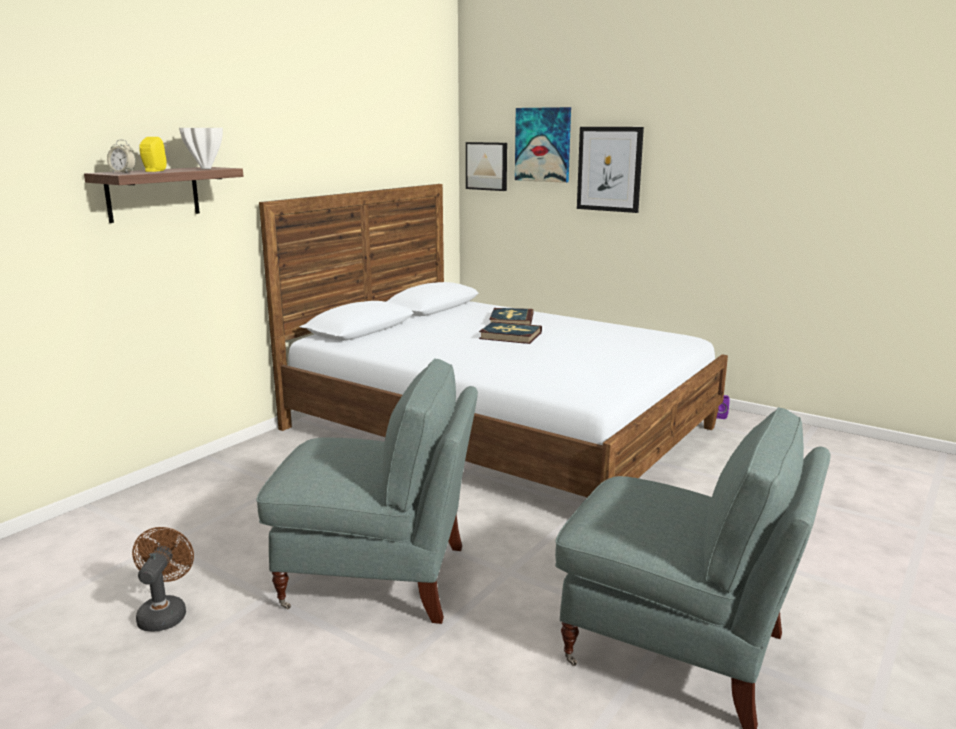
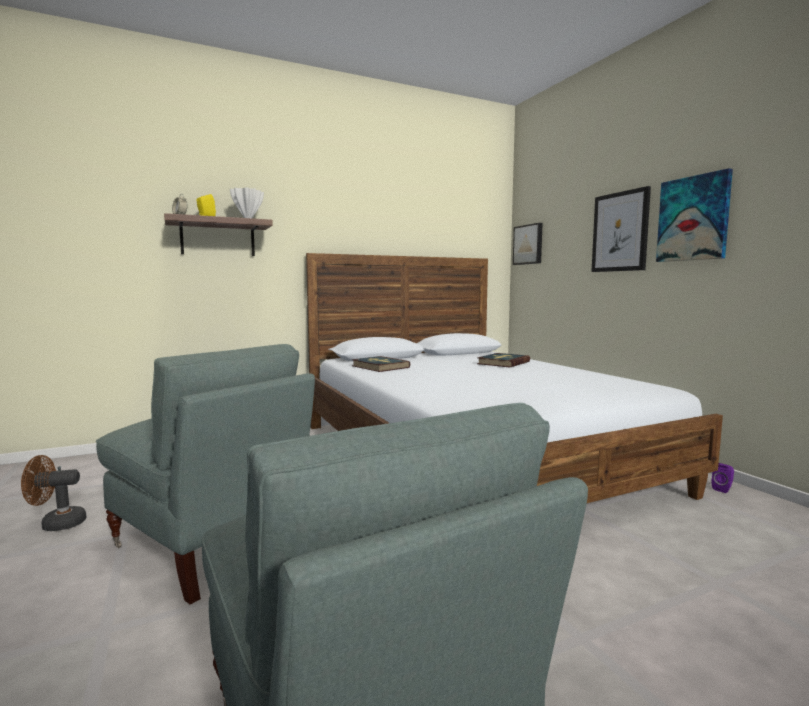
camera: 30 degrees right, 10 degrees down
(164, 613) = (56, 524): brown fan -> brown fan turned 135 degrees counterclockwise
(510, 336) = (481, 369): book -> book (380, 366)
(543, 144) = (568, 219): picture -> picture (693, 218)

